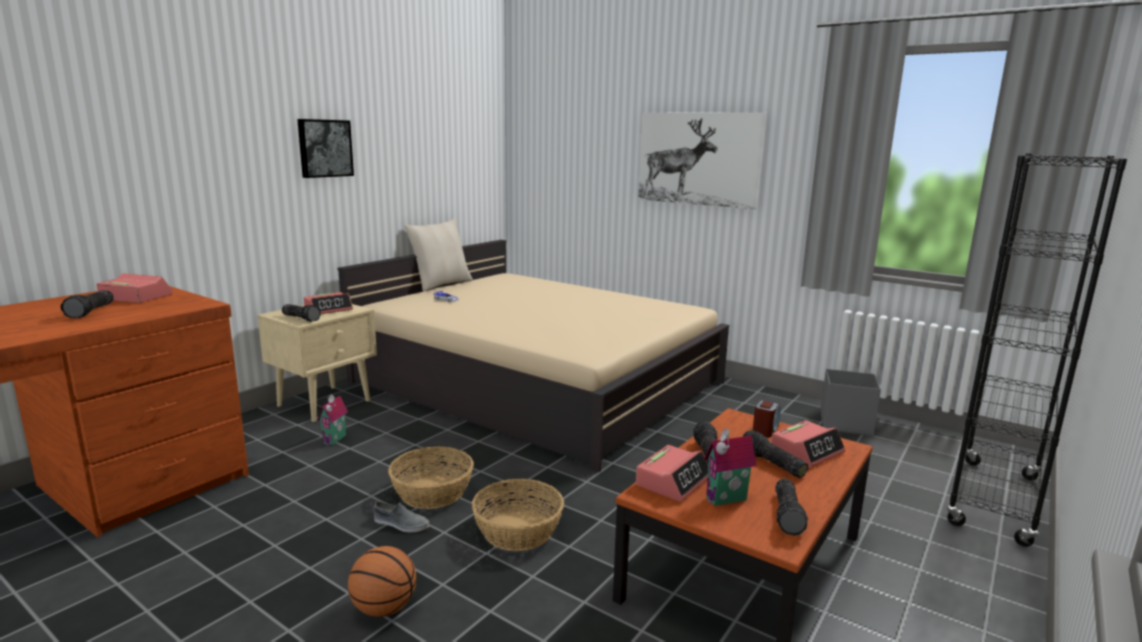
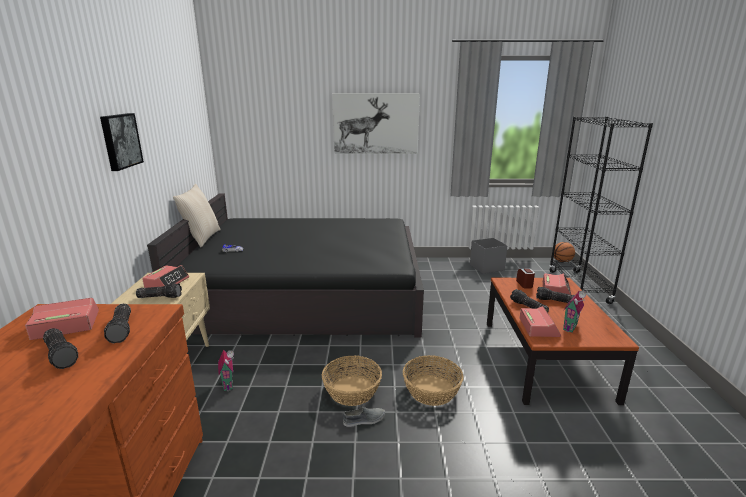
camera: 35 degrees left, 5 degrees up
(384, 608) = (433, 474): basketball -> basketball (562, 261)
(536, 382) = (306, 292): beige bed -> black bed
(789, 515) = (600, 324): flashlight -> flashlight (122, 329)

